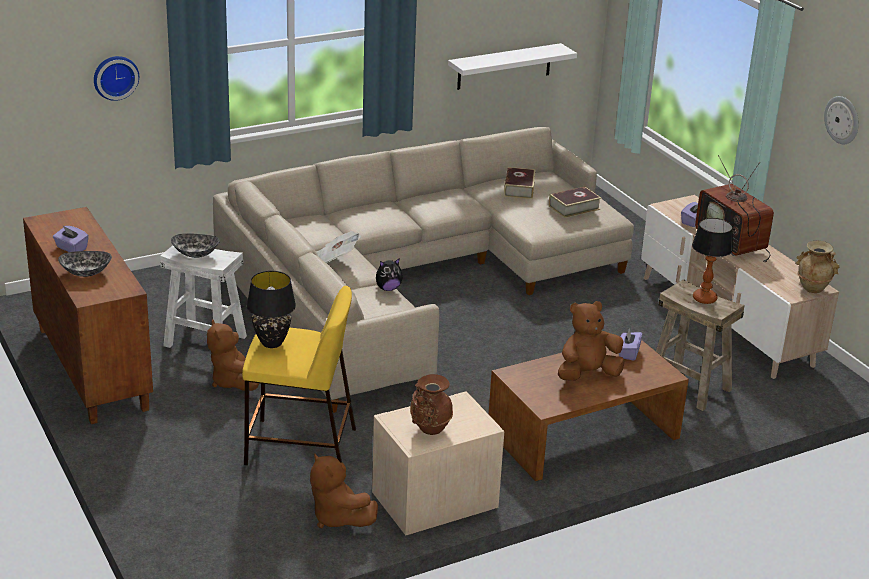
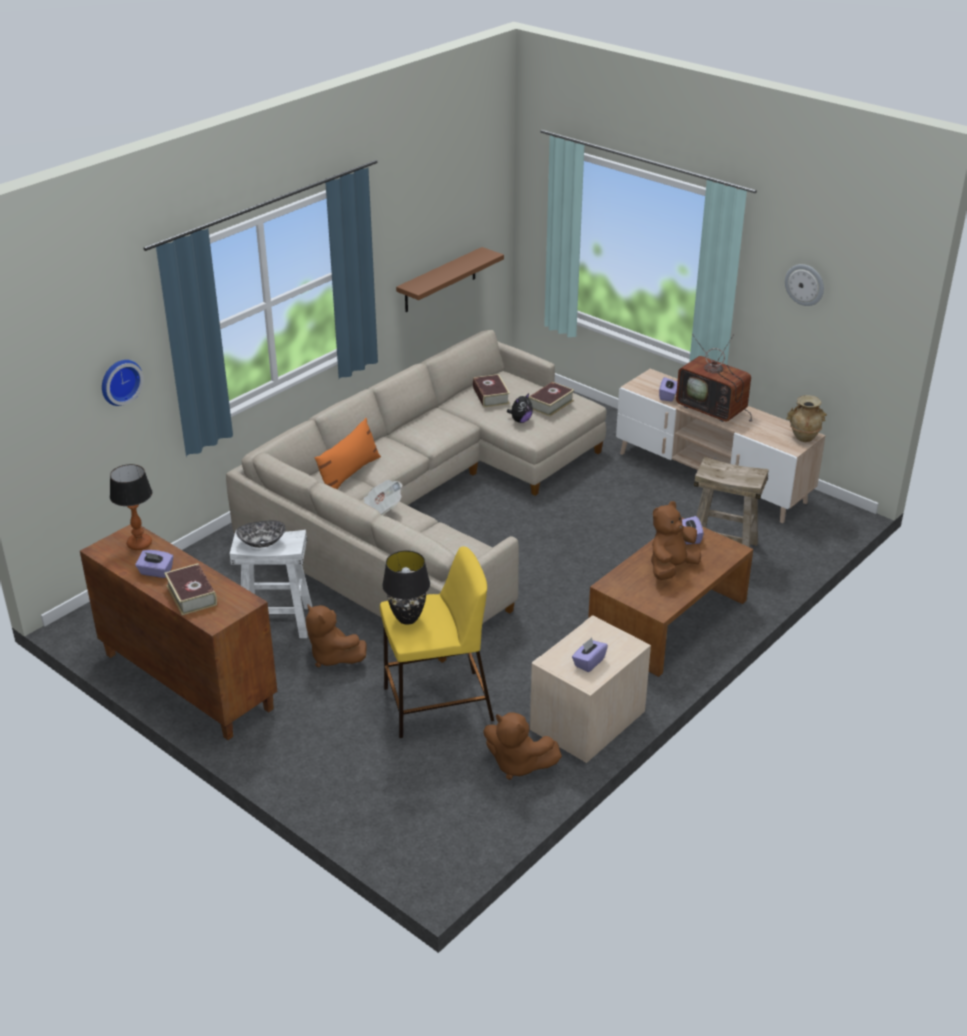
camera: 20 degrees left, 5 degrees up
(86, 273) = (191, 595): bowl -> book
(332, 224) = (349, 475): none -> orange pillow
(388, 288) = (445, 528): plush toy -> plush toy (520, 420)
(429, 429) = (589, 662): brown vase -> purple tissue box
(504, 66) = (440, 280): white shelf -> brown shelf
(704, 299) = (733, 471): table lamp -> table lamp (139, 544)

